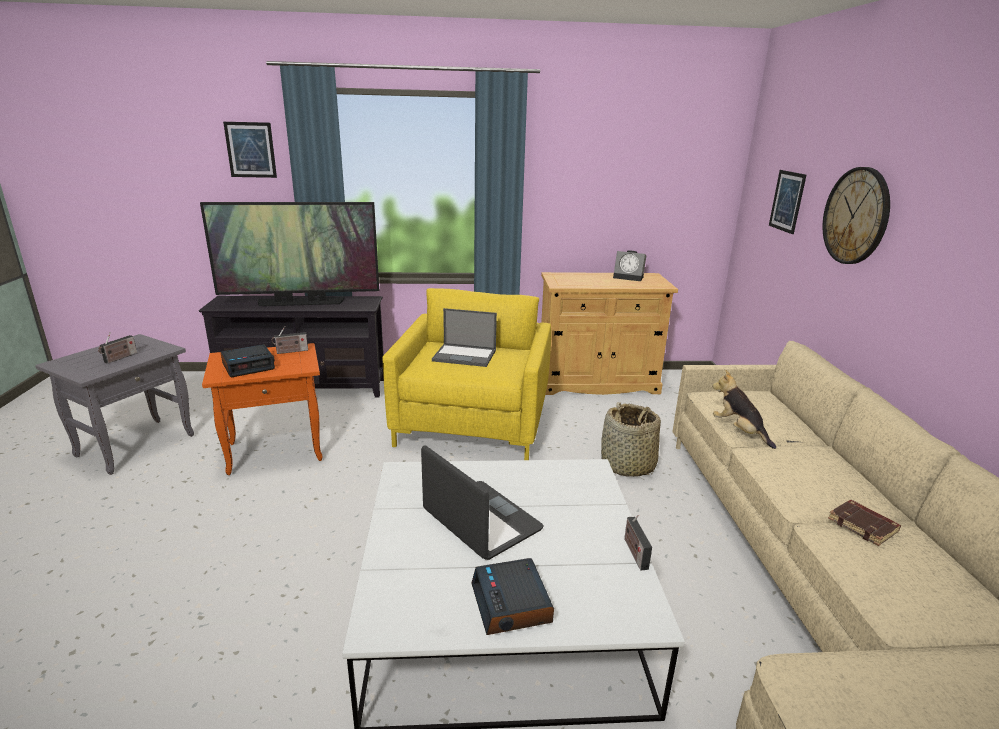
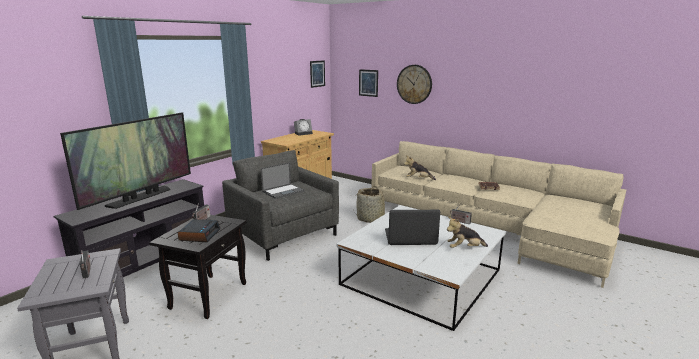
camera: 50 degrees left, 5 degrees down
(250, 150) = (62, 86): picture -> picture (317, 73)
(277, 451) = (209, 295): orange side table -> black side table
(473, 423) = (283, 234): yellow armchair -> grey armchair
(512, 604) = (464, 248): alarm clock -> plush toy

